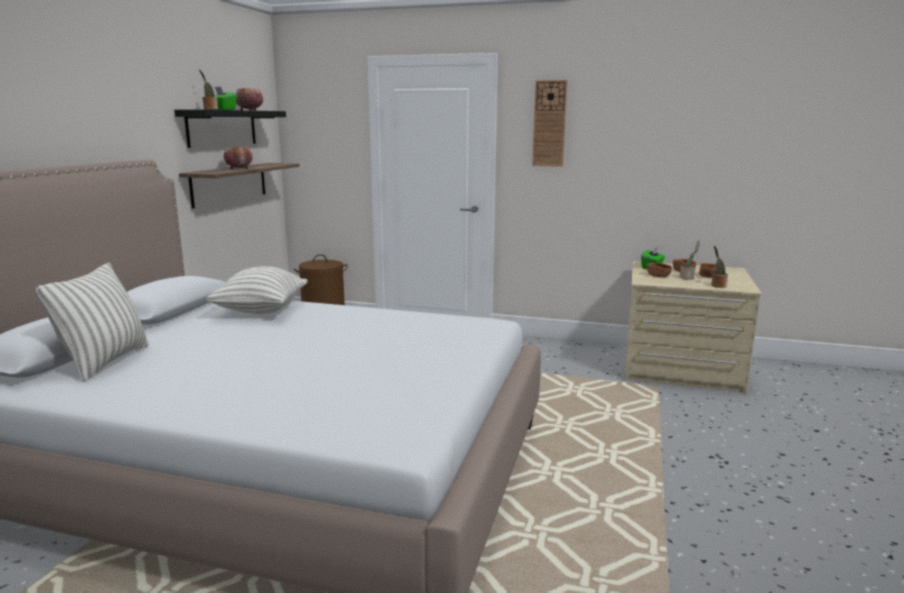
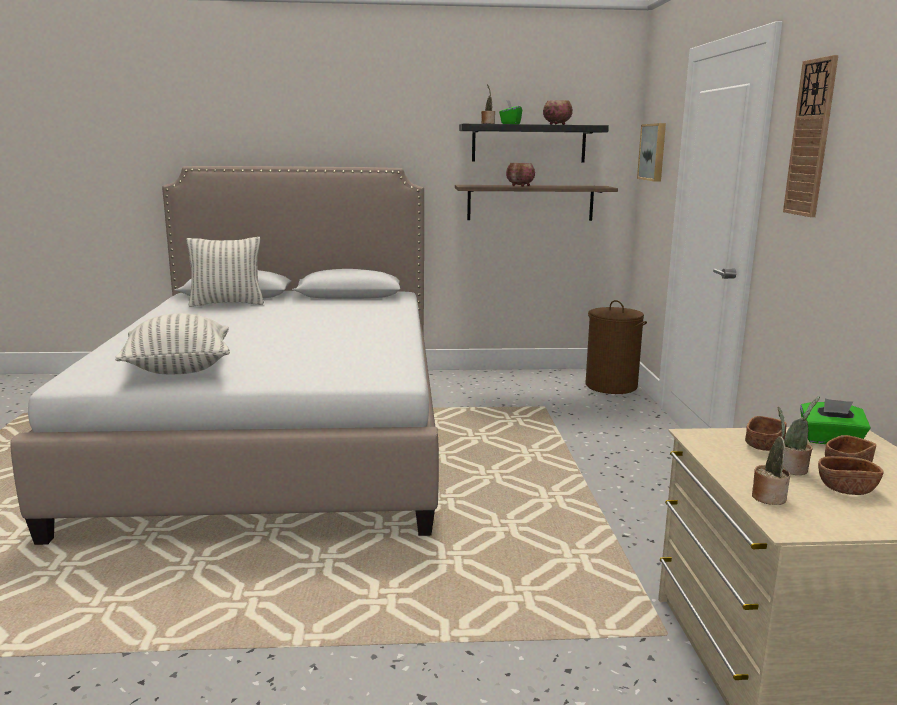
camera: 70 degrees right, 0 degrees up
(261, 311) = (368, 311): pillow -> pillow (179, 369)
(315, 132) = (654, 152): none -> picture

